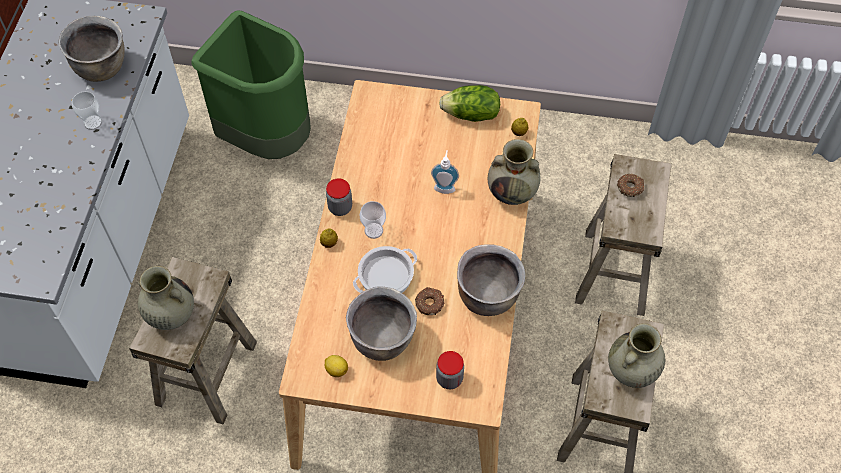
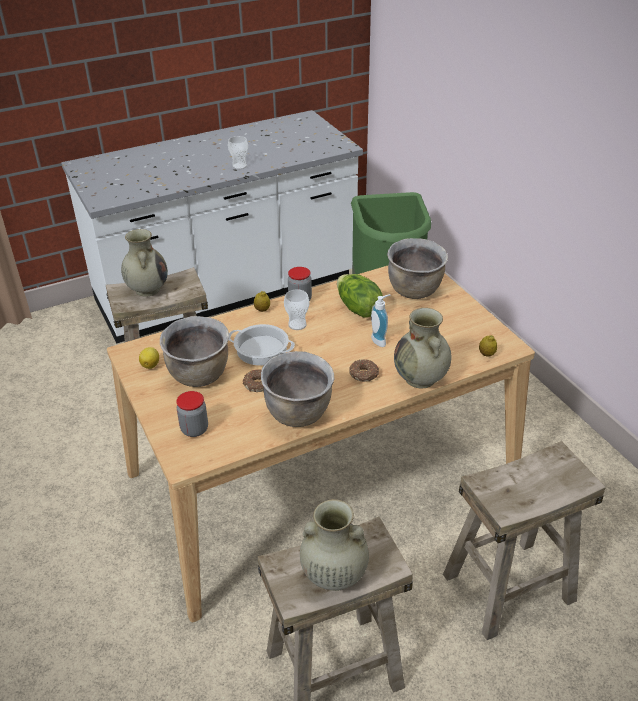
camera: 55 degrees right, 20 degrees down
(102, 68) = (285, 151): brown cooking pot -> brown cooking pot (415, 290)
(471, 115) = (469, 321): lettuce -> lettuce (358, 309)
(630, 187) = (540, 471): donut -> donut (364, 374)

